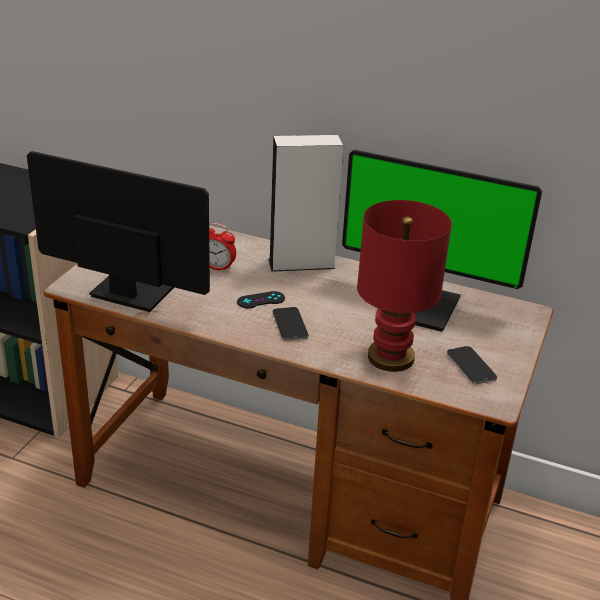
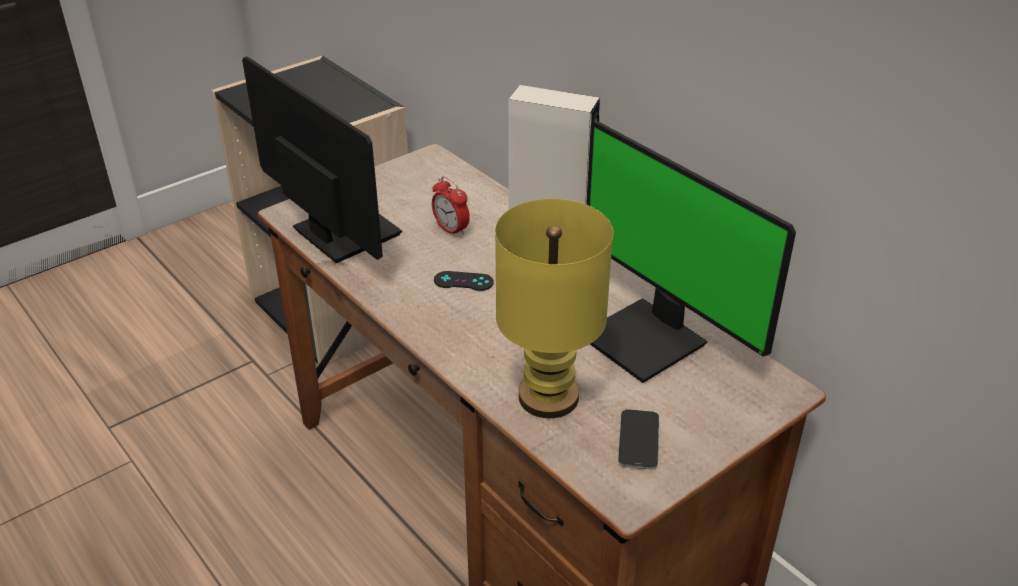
camera: 30 degrees right, 5 degrees up
(290, 325) = (468, 320): phone -> none
(389, 358) = (546, 397): red table lamp -> yellow table lamp

